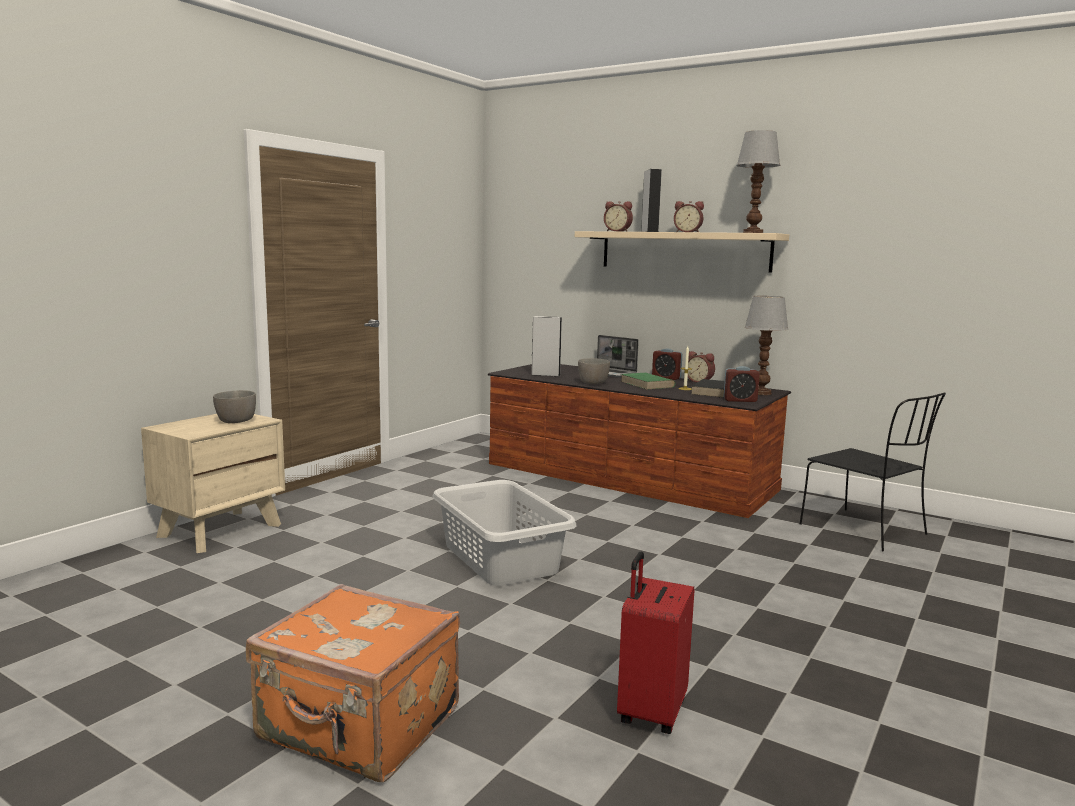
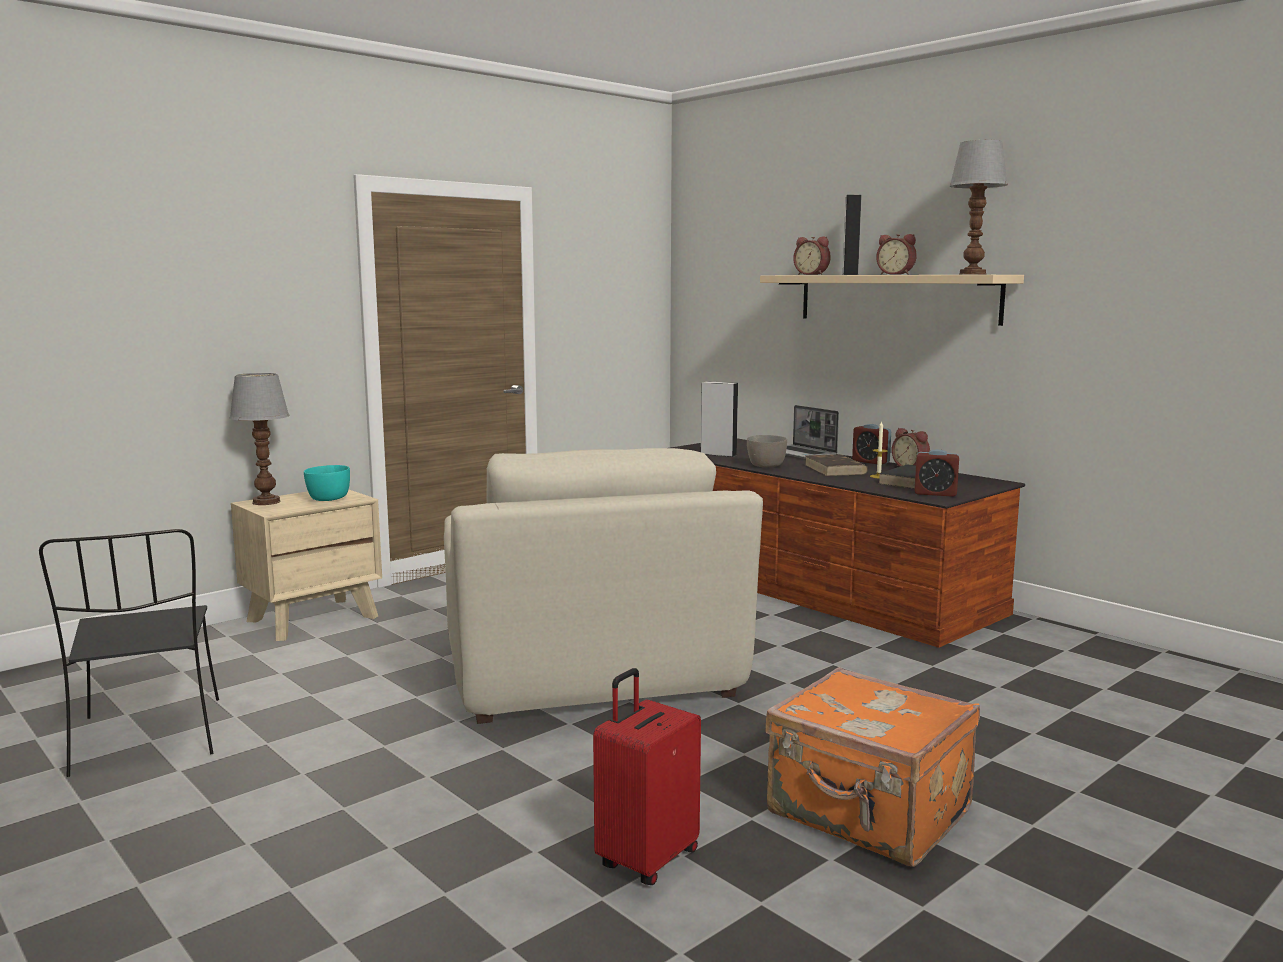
camera: 15 degrees right, 0 degrees up
(235, 421) = (328, 499): grey bowl -> turquoise bowl
(359, 727) = (326, 834): orange suitcase -> orange suitcase (868, 814)
(499, 559) = (590, 673): grey laundry basket -> beige armchair
(647, 384) = (835, 469): green book -> brown book
(760, 393) = (976, 485): table lamp -> table lamp (265, 502)
(865, 531) = (1093, 675): black chair -> black chair (148, 738)

